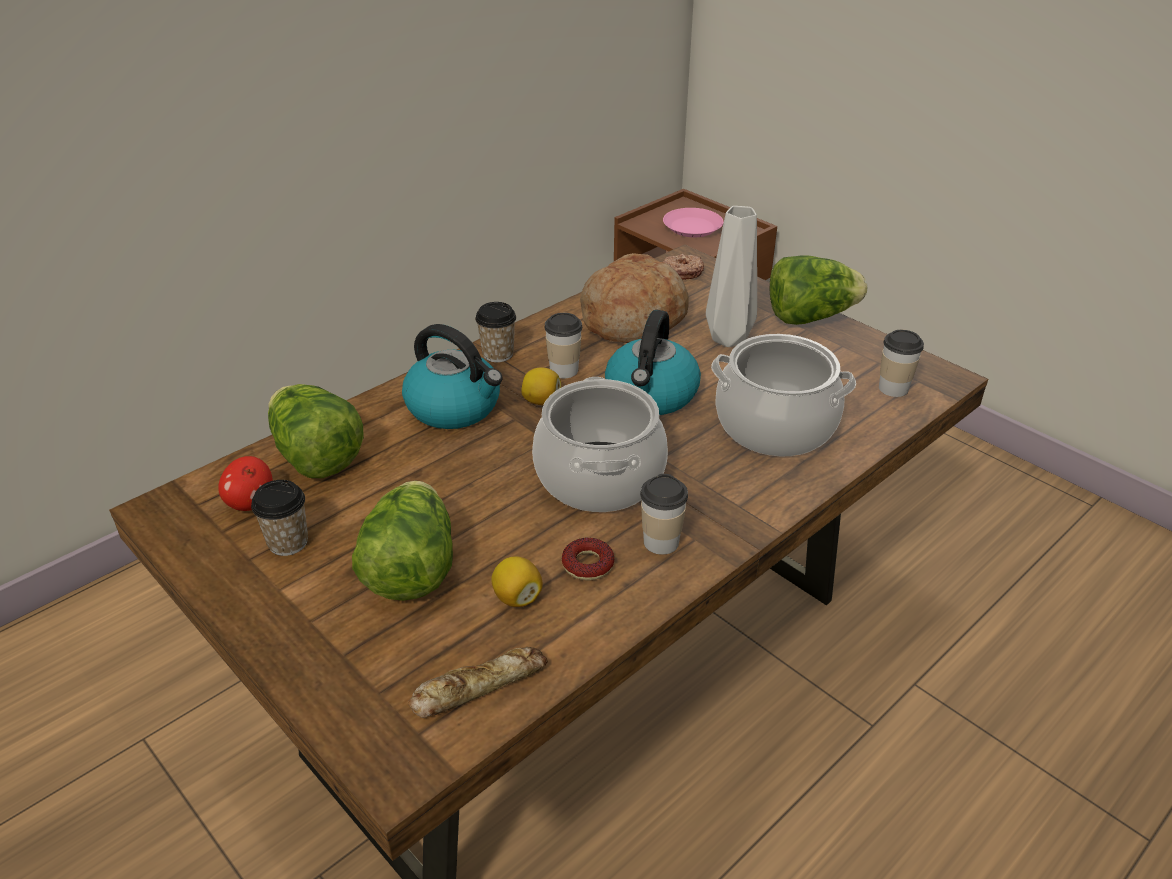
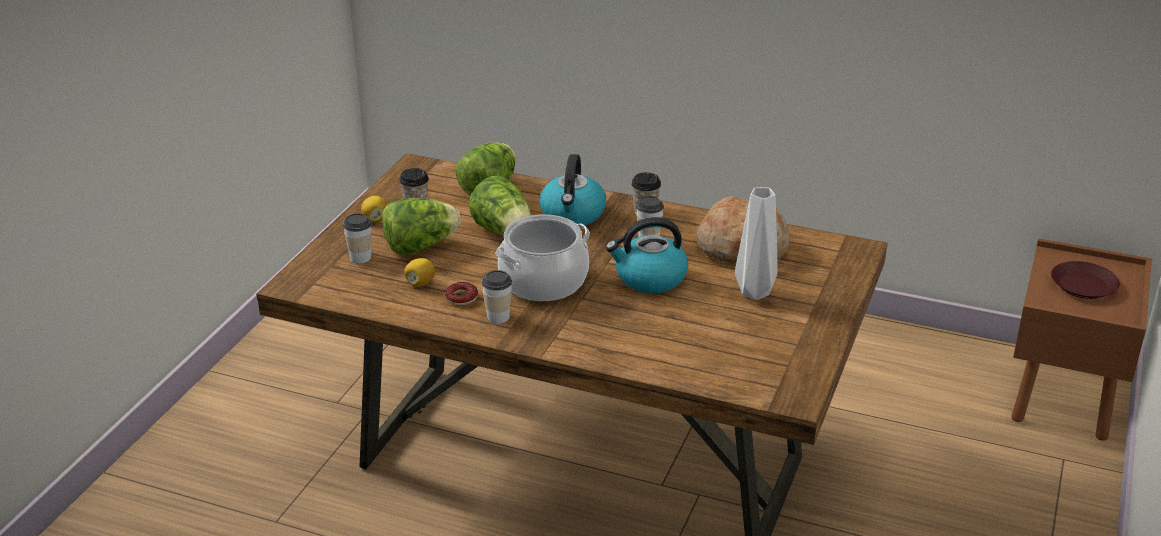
camera: 65 degrees right, 5 degrees down
(250, 503) = (438, 185): apple -> none
(478, 686) = (351, 290): bread -> none
(541, 401) = (606, 241): lemon -> lemon (375, 219)
(682, 272) = (836, 251): donut -> none
(693, 227) = (1084, 286): pink plate -> brown plate
(775, 425) = (657, 334): cooking pot -> none
(810, 317) = (827, 322): lettuce -> lettuce (504, 232)
(893, 388) = (754, 377): cup -> cup (360, 257)

